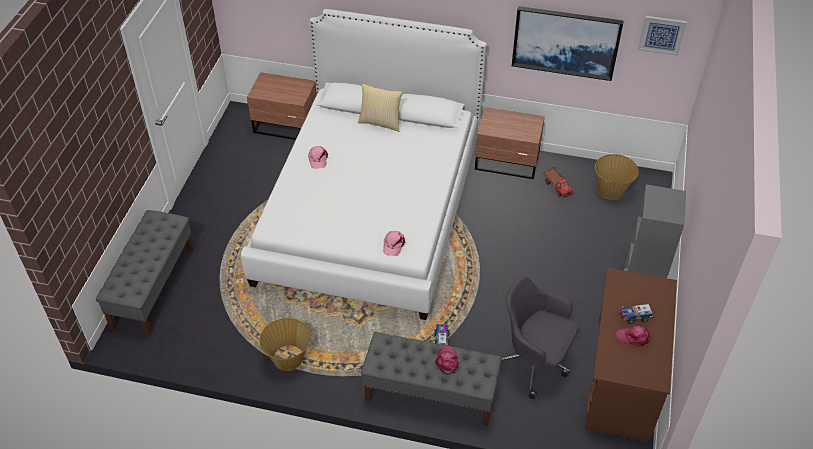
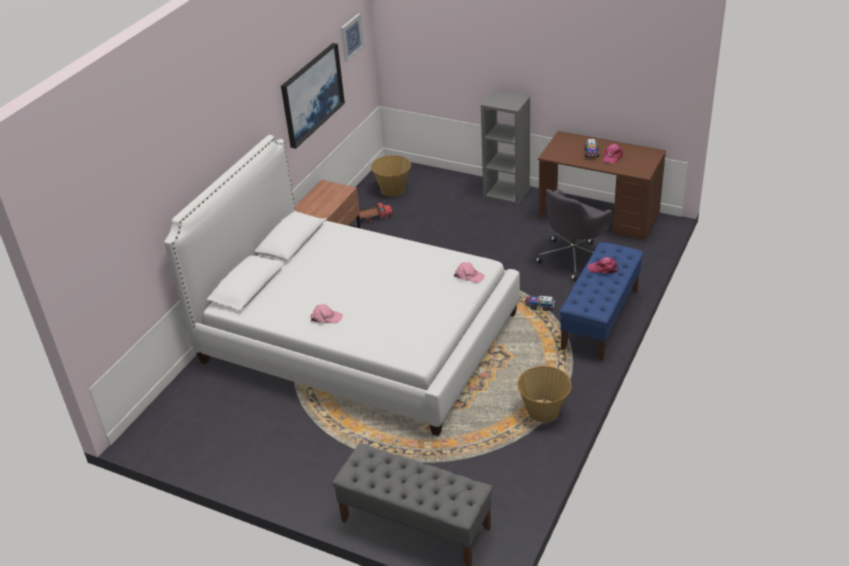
camera: 75 degrees left, 10 degrees down
(286, 126) = (191, 394): brown nightstand -> none
(380, 122) = (288, 270): pillow -> none
(430, 394) = (600, 320): grey bench -> blue bench

